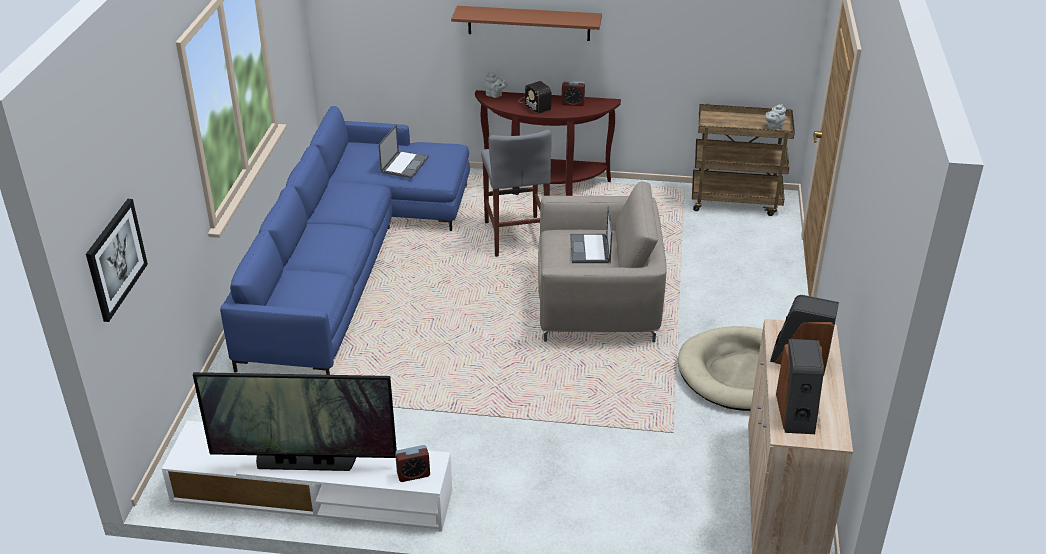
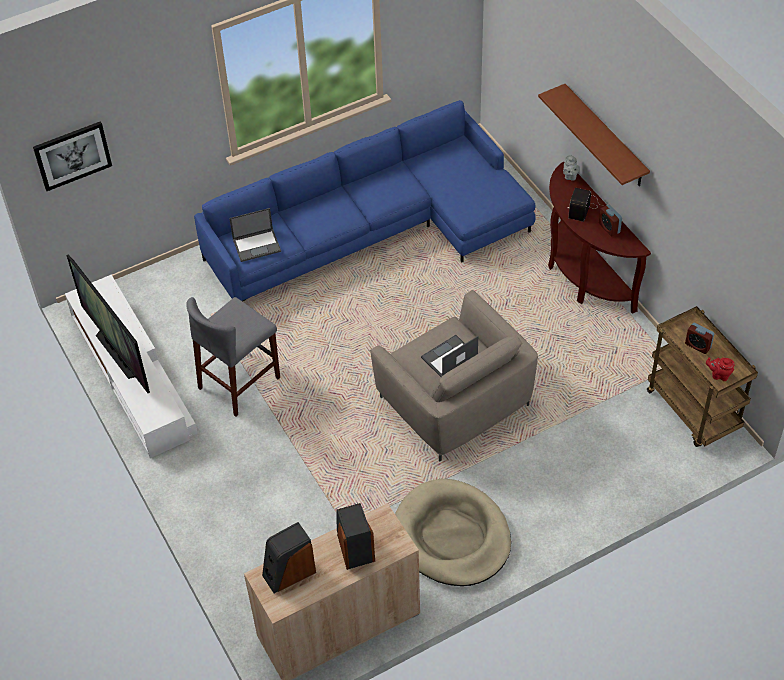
camera: 55 degrees right, 15 degrees up
(404, 164) = (461, 186): laptop -> laptop (257, 245)
(413, 474) = (149, 411): alarm clock -> alarm clock (698, 345)
(516, 236) = (494, 303): grey stool -> grey stool (239, 383)
(773, 128) = (719, 375): grey teapot -> red teapot

